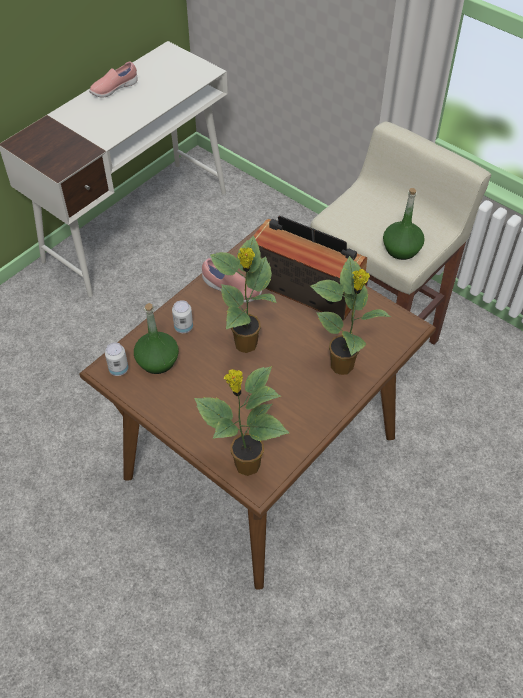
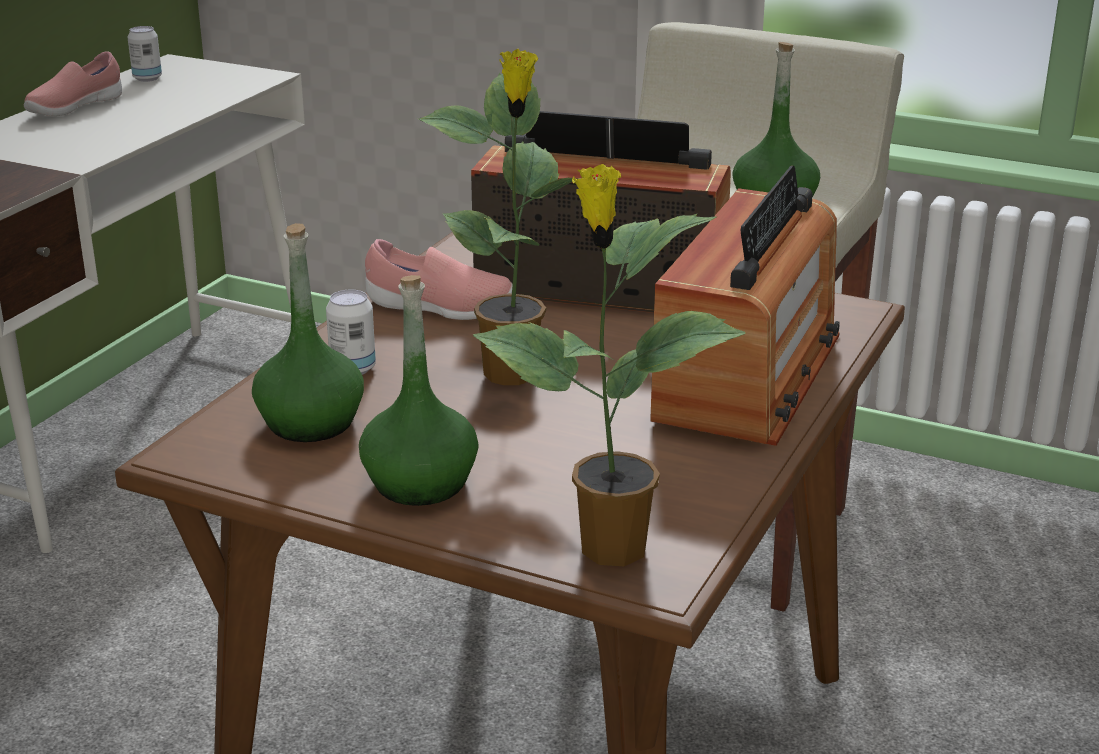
camera: 15 degrees left, 25 degrees down
(118, 369) = (217, 447): can -> can (147, 78)
(188, 409) = (419, 483): none -> green bottle
(343, 366) = (748, 376): potted plant -> radio

